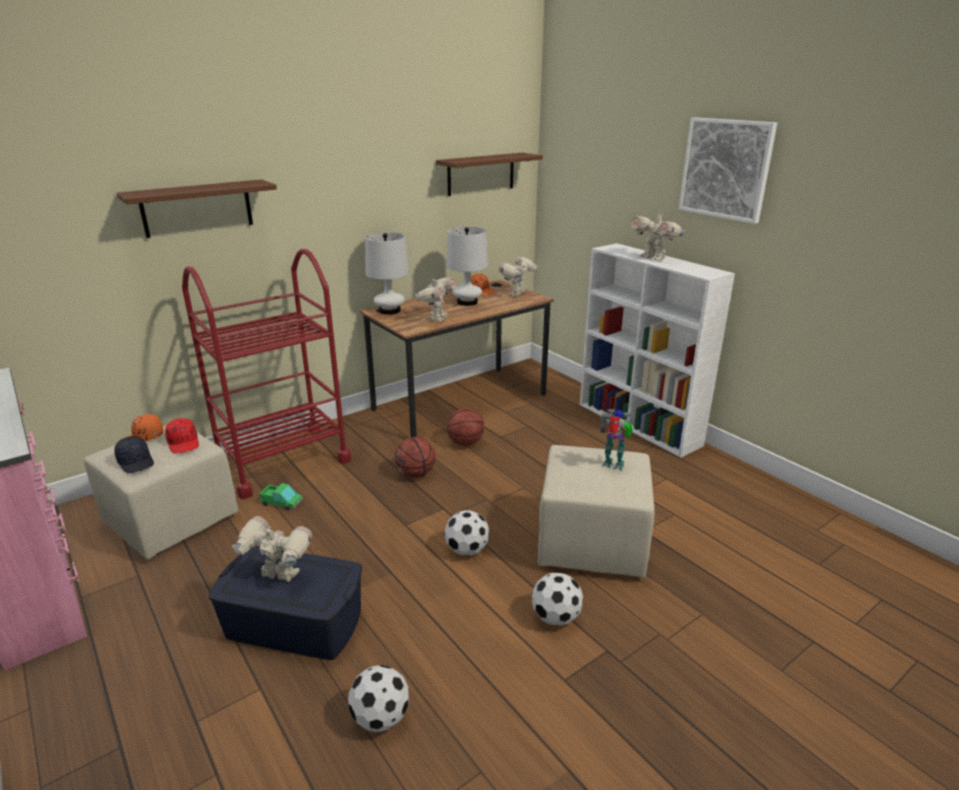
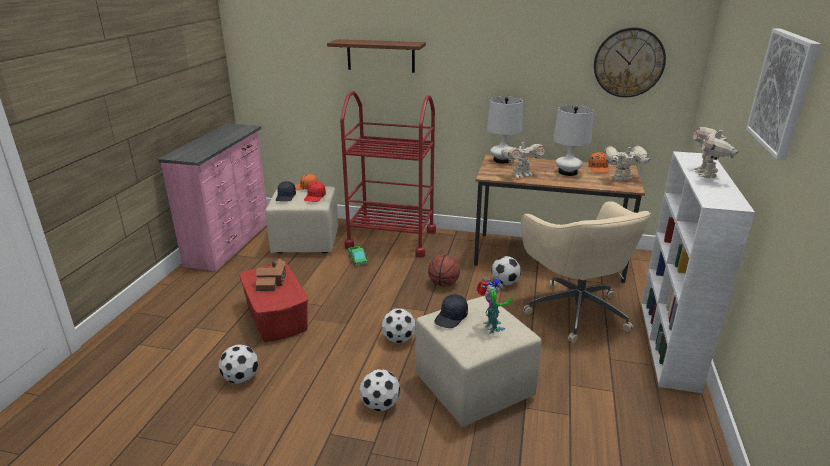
camera: 50 degrees right, 0 degrees up
(279, 576) = (272, 282): toy robot -> toy house
(294, 624) = (276, 317): blue storage box -> red storage box
(465, 443) = (505, 283): basketball -> football
(481, 174) = (628, 62): brown shelf -> wall clock
(550, 435) = (575, 310): none -> beige office chair
(574, 477) = (451, 318): none -> black cap

